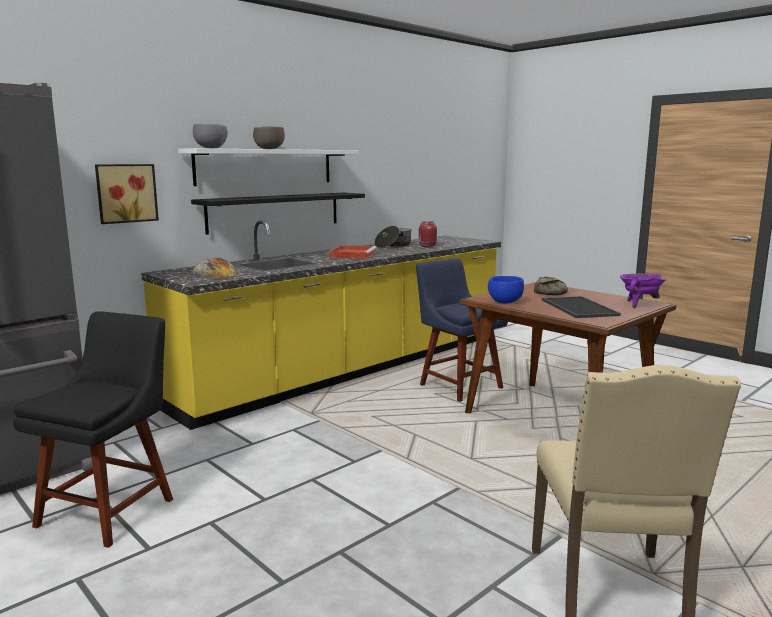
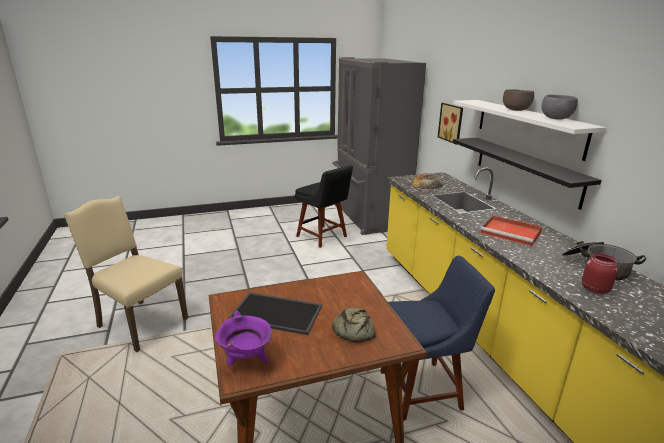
camera: 115 degrees right, 10 degrees up
(211, 148) = (475, 102): grey bowl -> grey bowl (555, 118)
(505, 302) = (330, 284): blue bowl -> none

